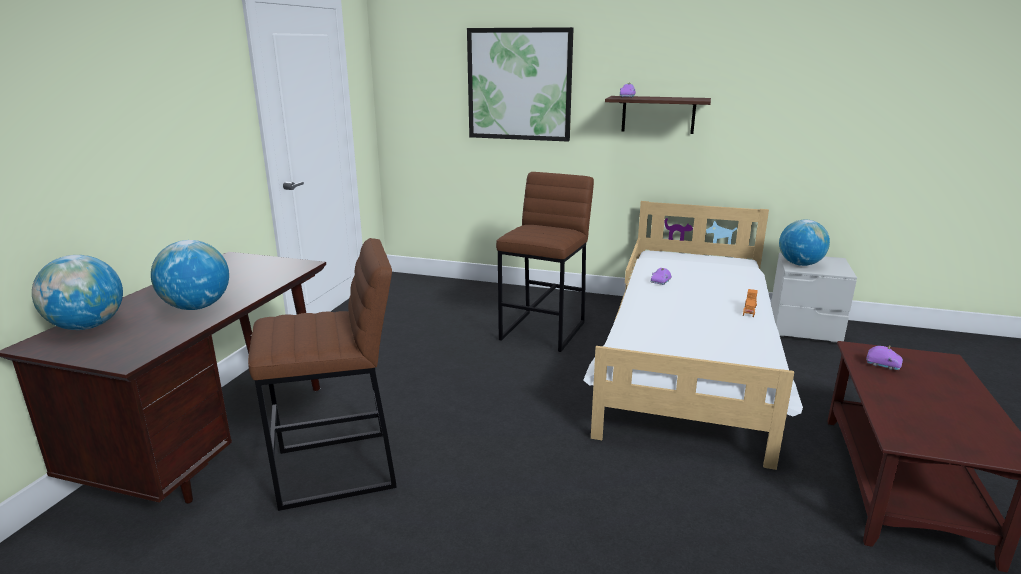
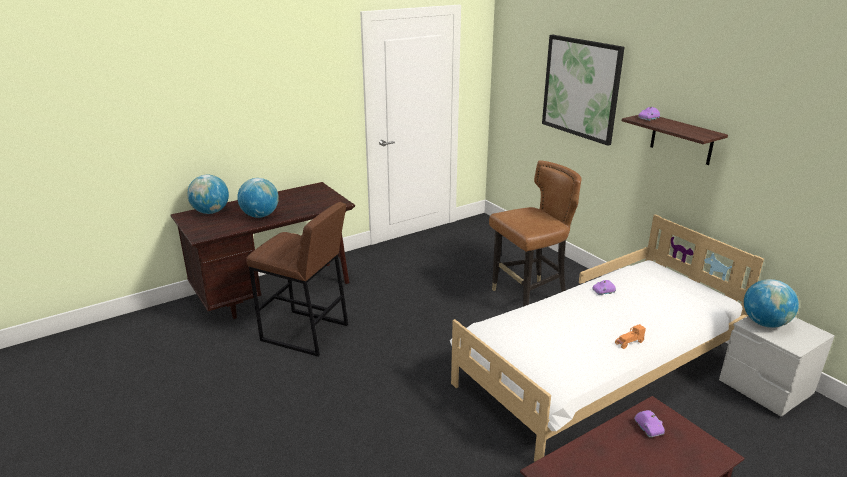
camera: 40 degrees right, 5 degrees up
(543, 330) = (529, 298): brown stool -> brown chair

